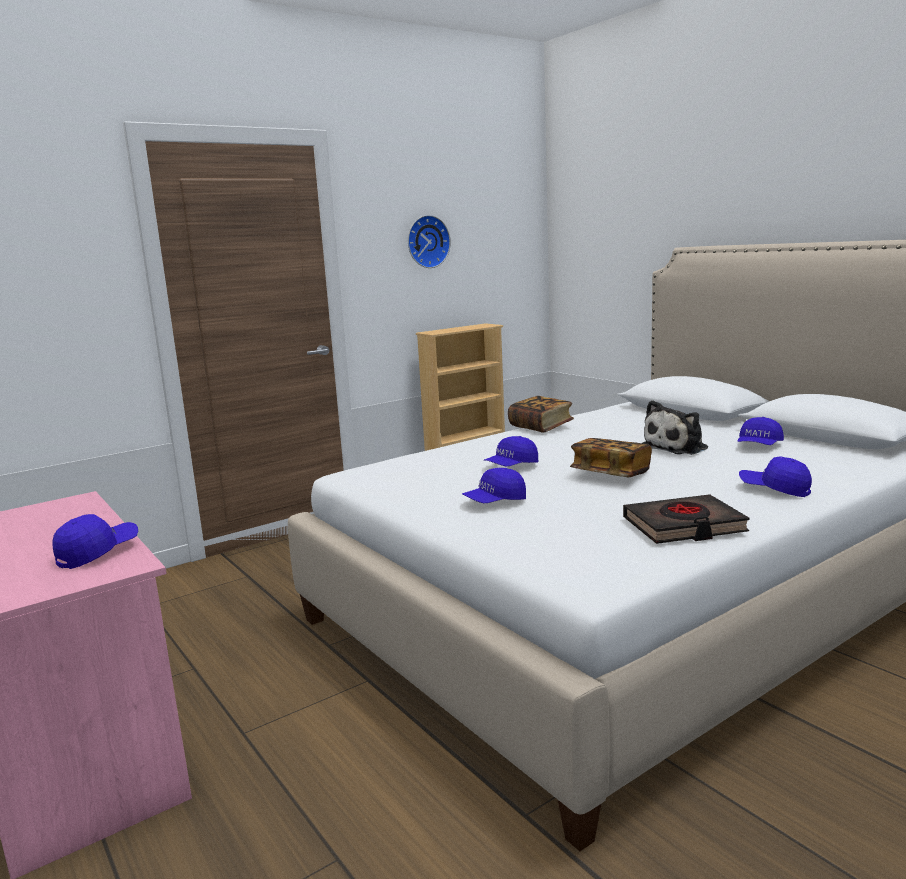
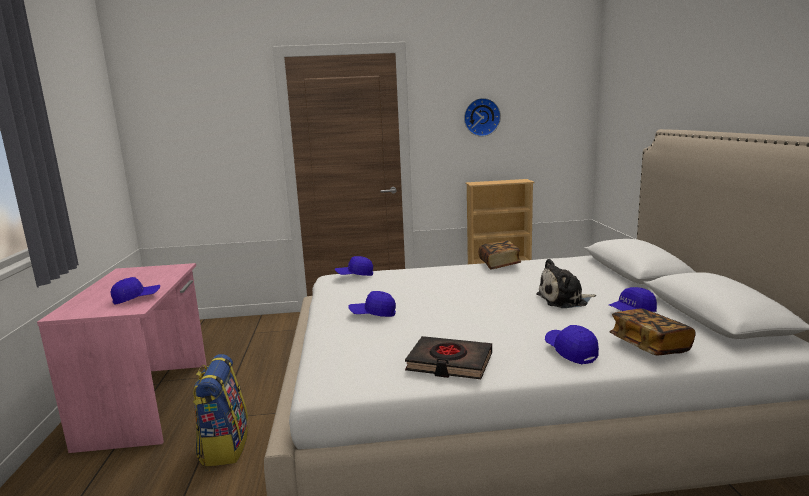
camera: 30 degrees right, 0 degrees up
(307, 763) = (224, 446): none -> backpack
(511, 466) = (424, 291): blue cap -> blue cap (354, 275)
(610, 474) = (476, 311): book -> book (649, 346)

